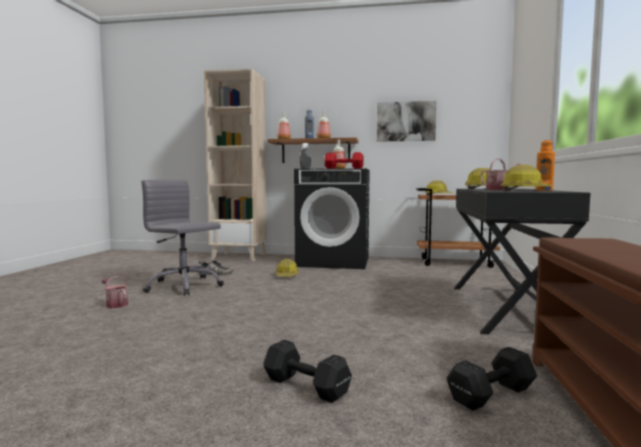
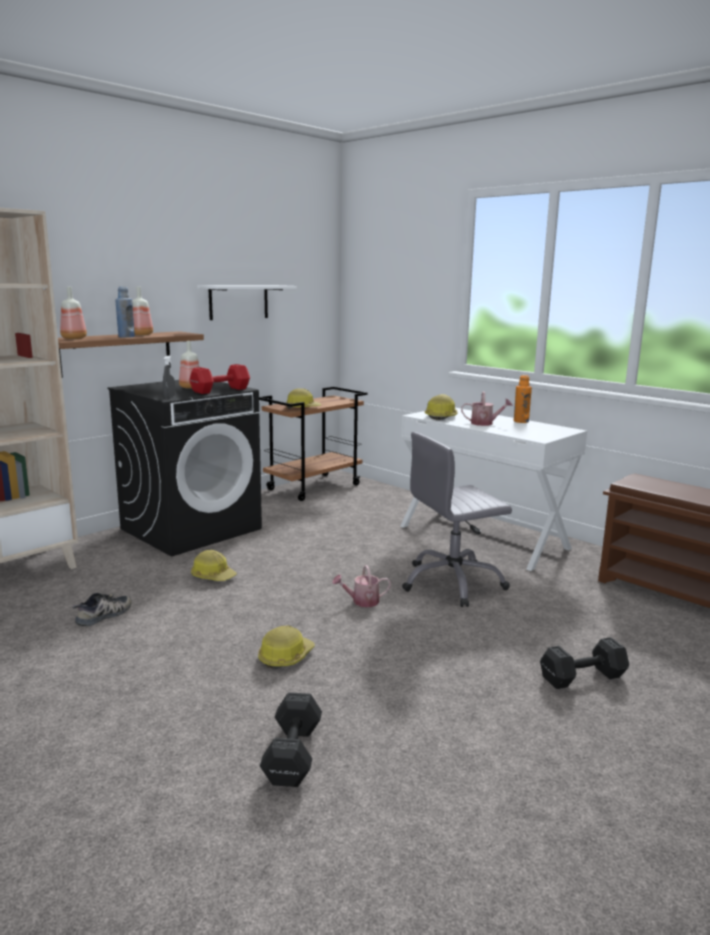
camera: 55 degrees left, 10 degrees up
(115, 304) = (159, 734): watering can -> watering can (362, 601)
(183, 286) = (139, 656): grey office chair -> grey office chair (452, 582)
(405, 121) = (238, 302): picture -> white shelf
(489, 395) = (640, 618): black dumbbell -> black dumbbell (291, 756)
(506, 309) = (483, 537): black desk -> white desk
(524, 190) = (528, 428): hard hat -> hard hat (285, 656)

